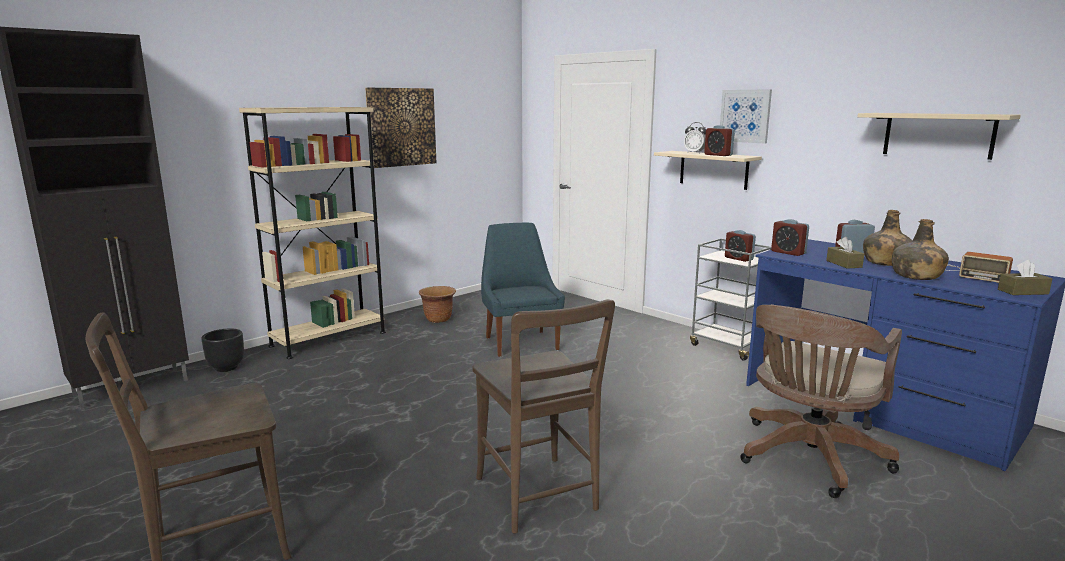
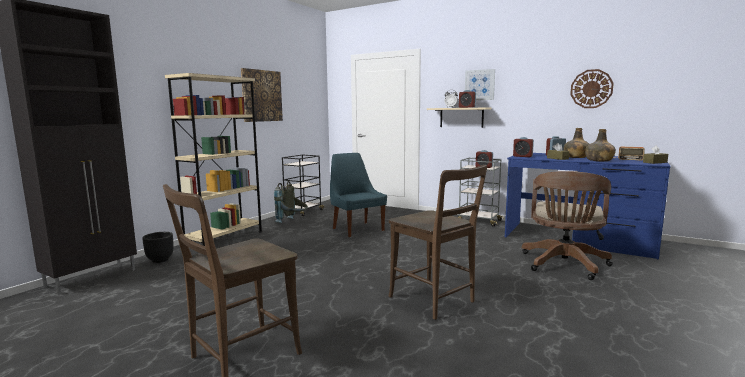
camera: 15 degrees left, 5 degrees down
(438, 319) = (293, 222): brown planter -> grey backpack
(466, 301) = (303, 212): none -> black cart
(938, 135) = (591, 89): beige shelf -> wall clock

